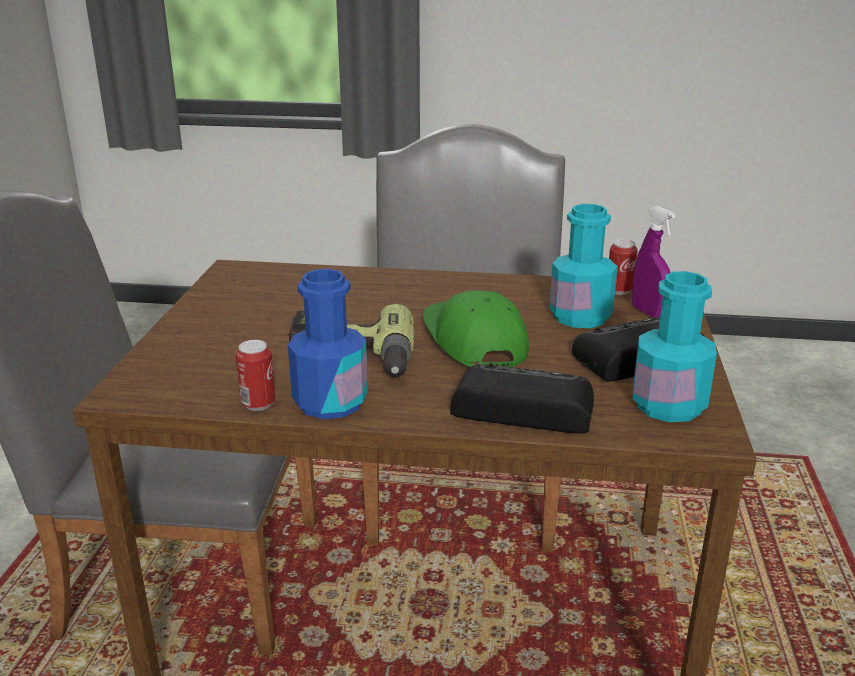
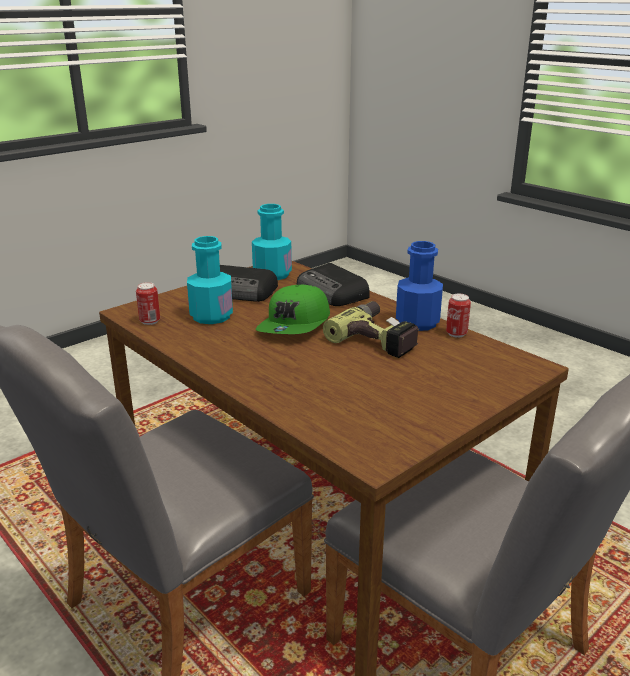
camera: 140 degrees left, 0 degrees up
(648, 313) = (173, 305): purple spray bottle -> none

